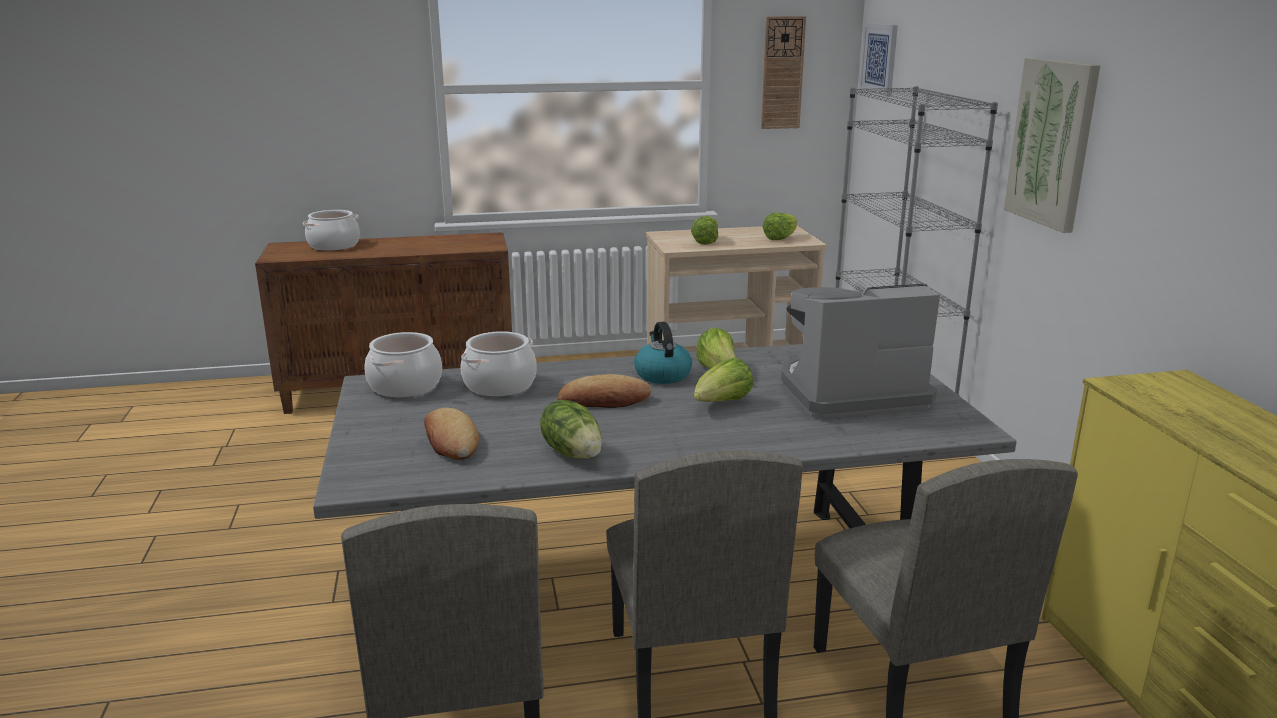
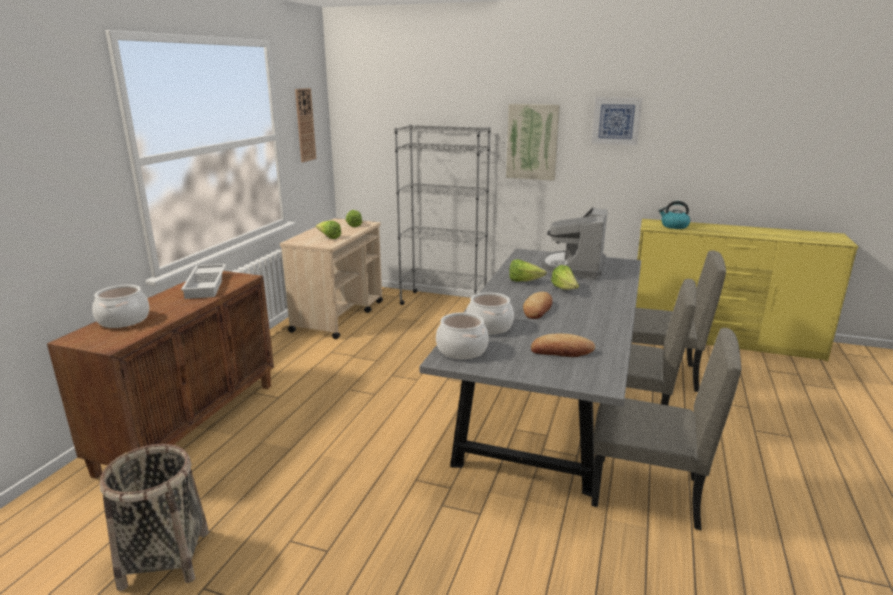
camera: 60 degrees left, 0 degrees up
(195, 459) = (165, 558): none -> basket
(451, 242) = (207, 285): none -> white tray
(573, 452) = (599, 327): lettuce -> none
(662, 374) = (515, 292): kettle -> kettle (674, 226)
(879, 59) = (357, 111): picture -> picture (616, 121)

